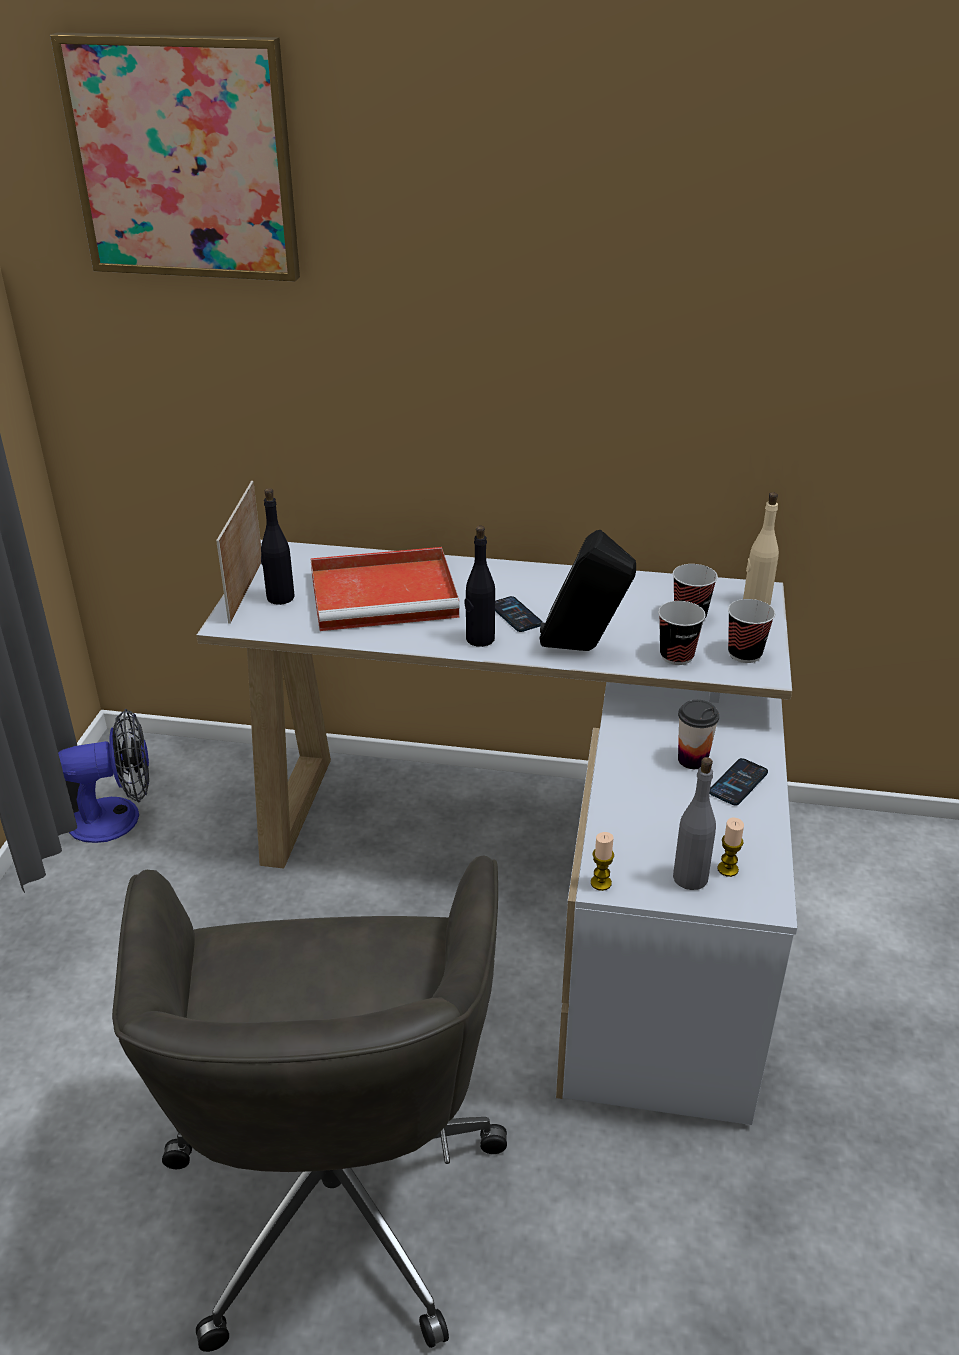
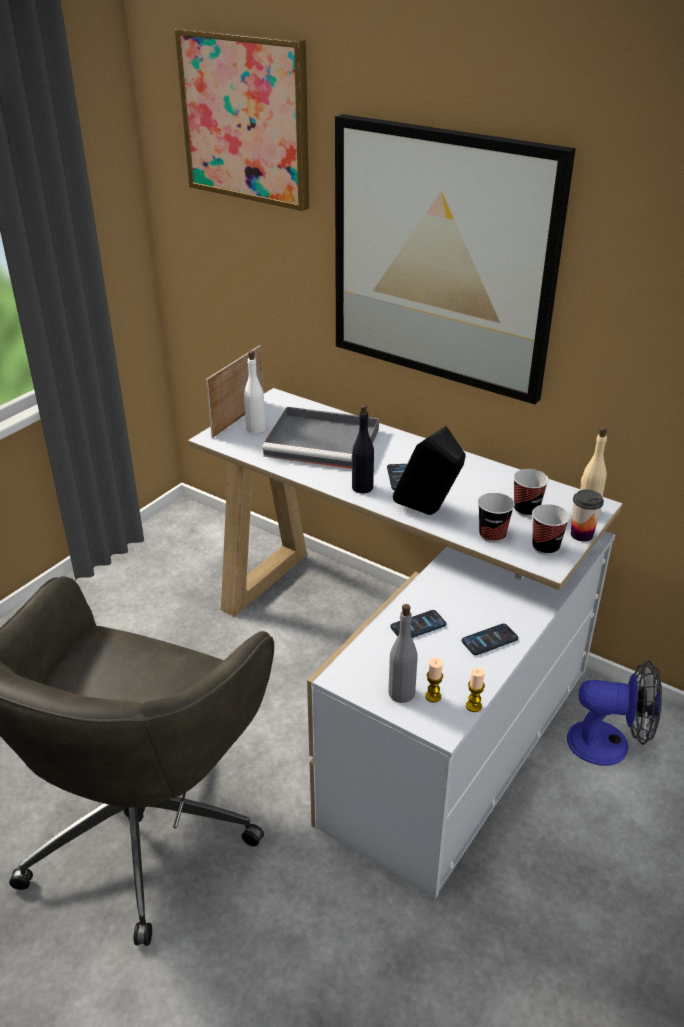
camera: 25 degrees right, 0 degrees up
(118, 817) = (156, 553): fan -> fan (609, 744)
(280, 597) = (255, 428): black bottle -> white bottle
(386, 594) = (324, 442): red tray -> grey tray
(514, 317) = (442, 258): none -> picture
(601, 883) = (337, 676): candle -> candle (473, 706)
(647, 792) = (418, 626): none -> phone
(692, 760) = (468, 614): cup -> cup (581, 535)

